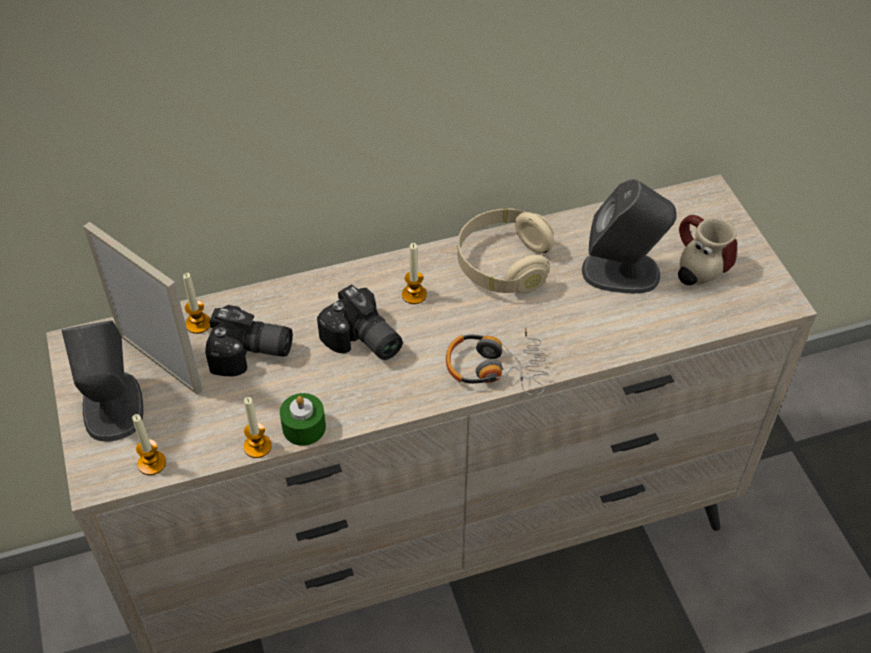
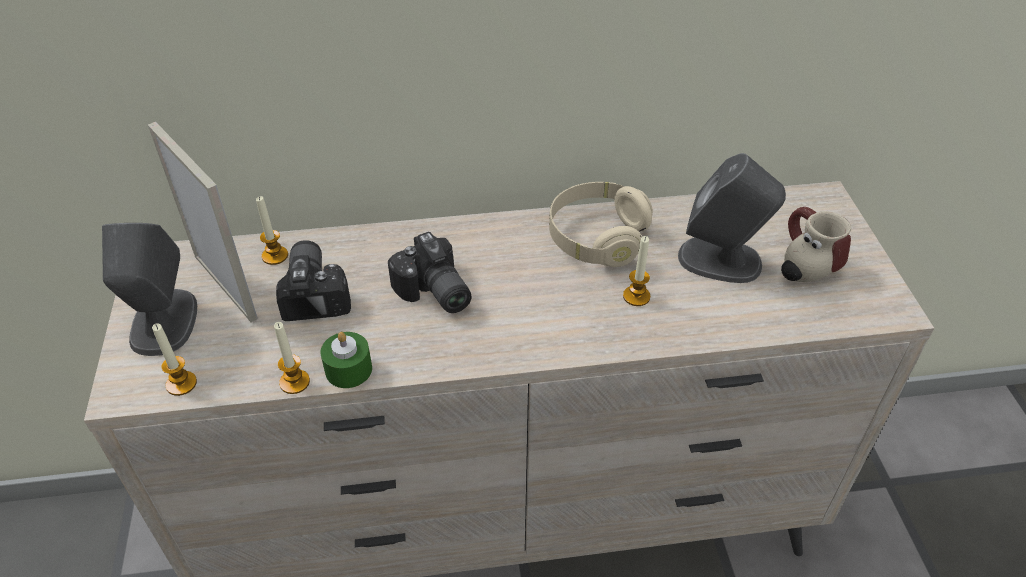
camera: 10 degrees right, 5 degrees down
(251, 354) = (317, 291): camera -> camera turned 120 degrees counterclockwise
(414, 295) = (498, 255): candle -> candle (636, 296)
(495, 368) = (566, 337): headphones -> none

